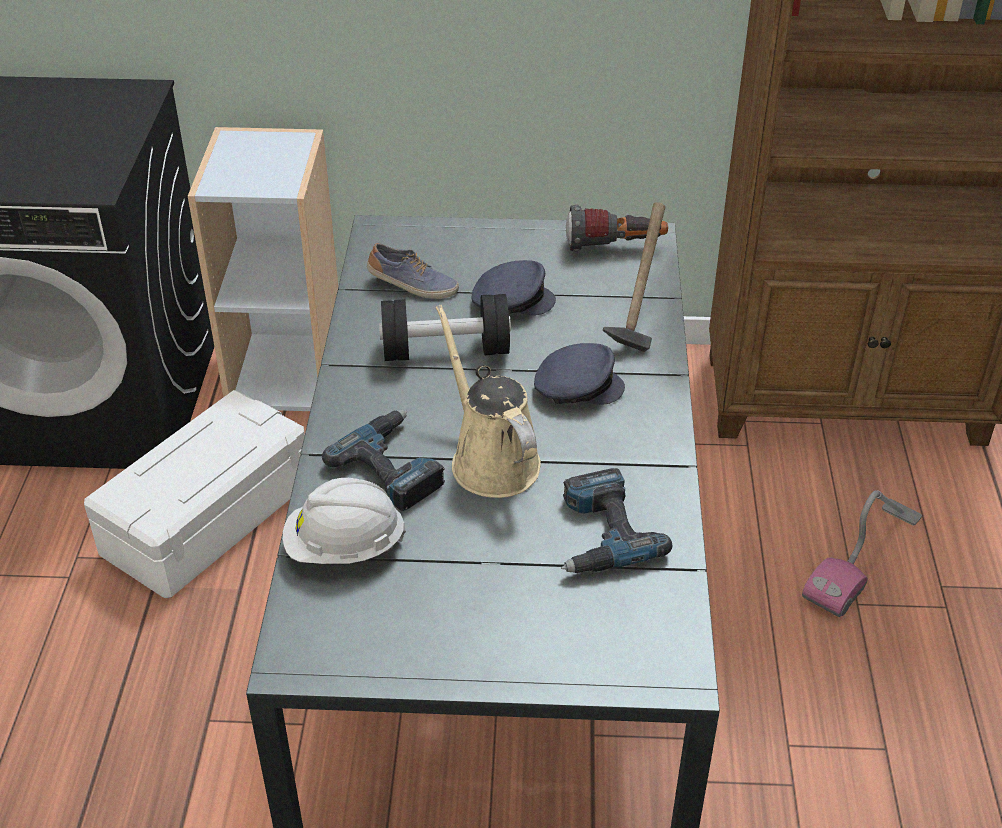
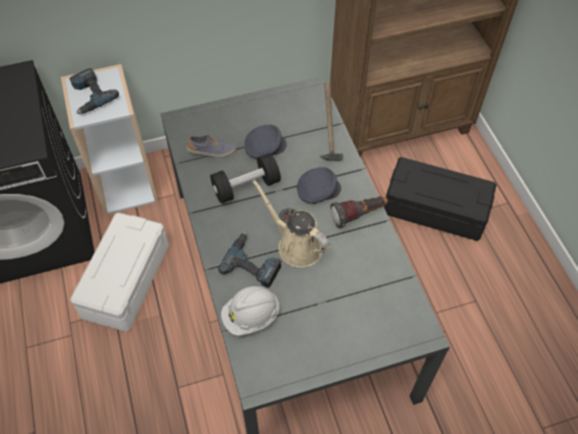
camera: 20 degrees left, 15 degrees up
(599, 533) = (362, 271): power drill -> power drill (90, 96)
(615, 247) = (300, 100): flashlight -> flashlight (358, 215)
(863, 559) = (435, 209): vacuum cleaner -> black storage box

